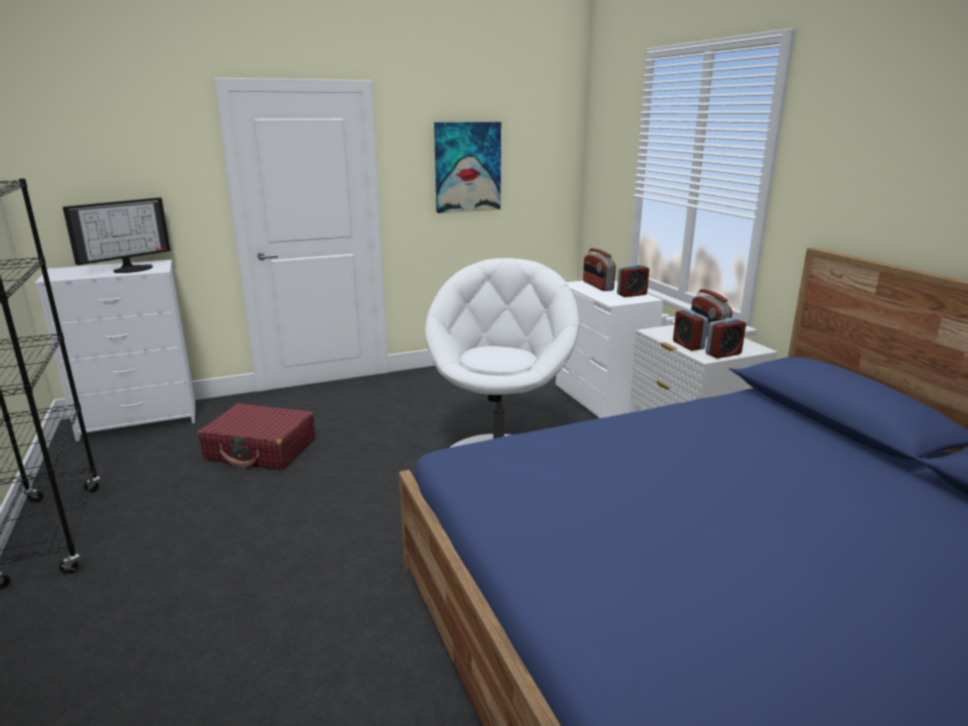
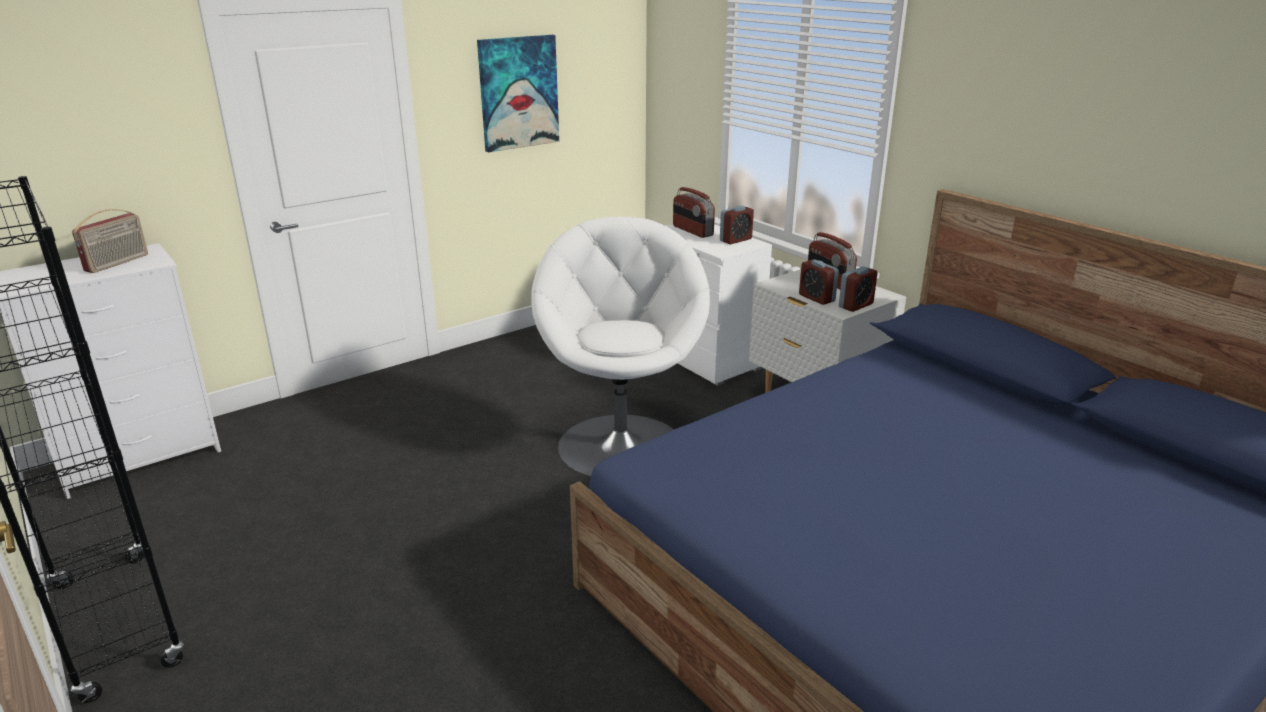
camera: 15 degrees left, 5 degrees up
(132, 268) = (118, 263): monitor -> radio
(261, 449) = (331, 474): red suitcase -> none

